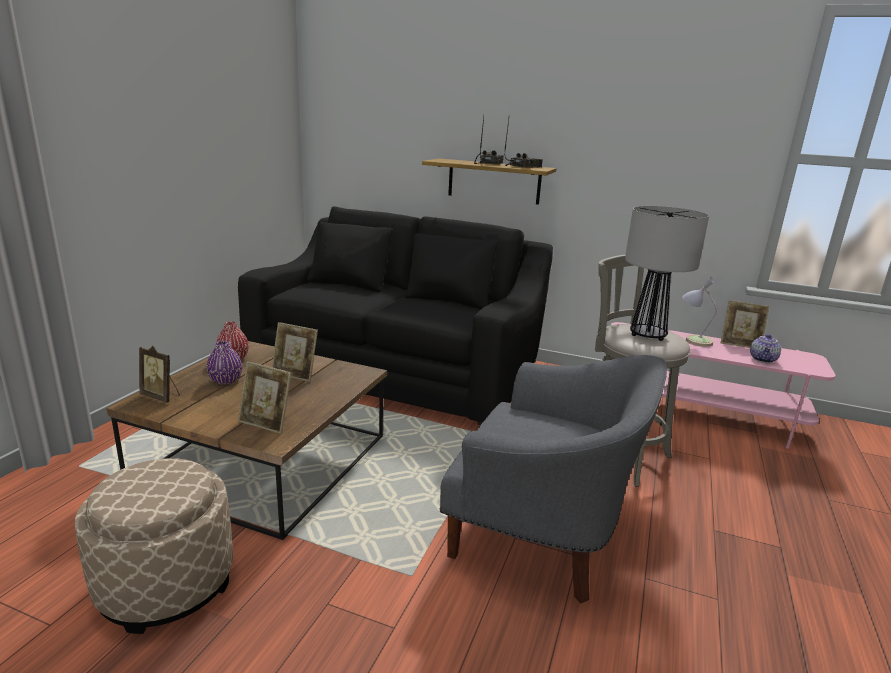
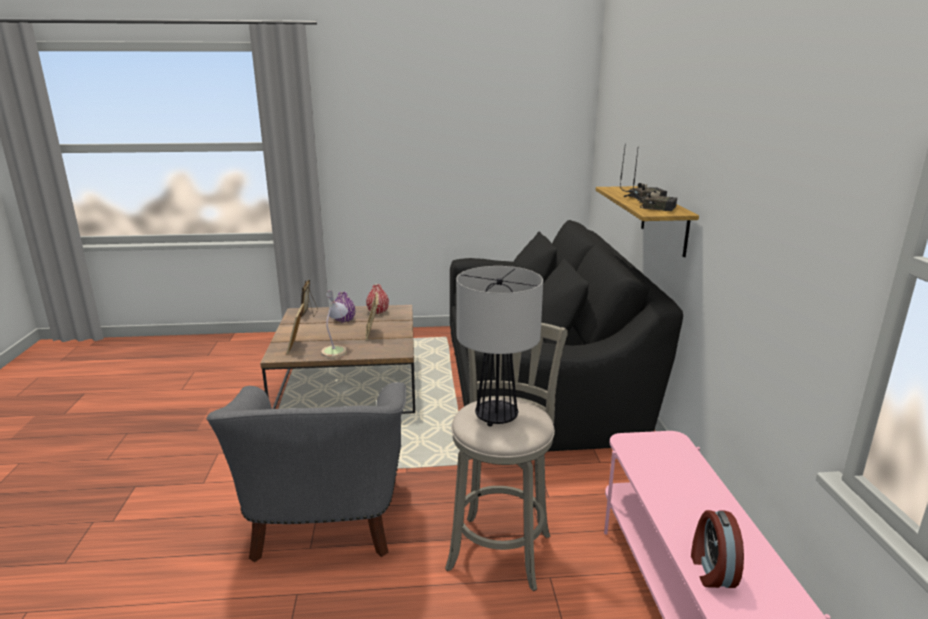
camera: 65 degrees right, 0 degrees up
(166, 583) = (218, 402): beige ottoman -> none
(693, 340) = (703, 498): table lamp -> table lamp (336, 350)
(740, 344) = (752, 544): picture frame -> none
(763, 359) = (711, 570): teapot -> alarm clock

